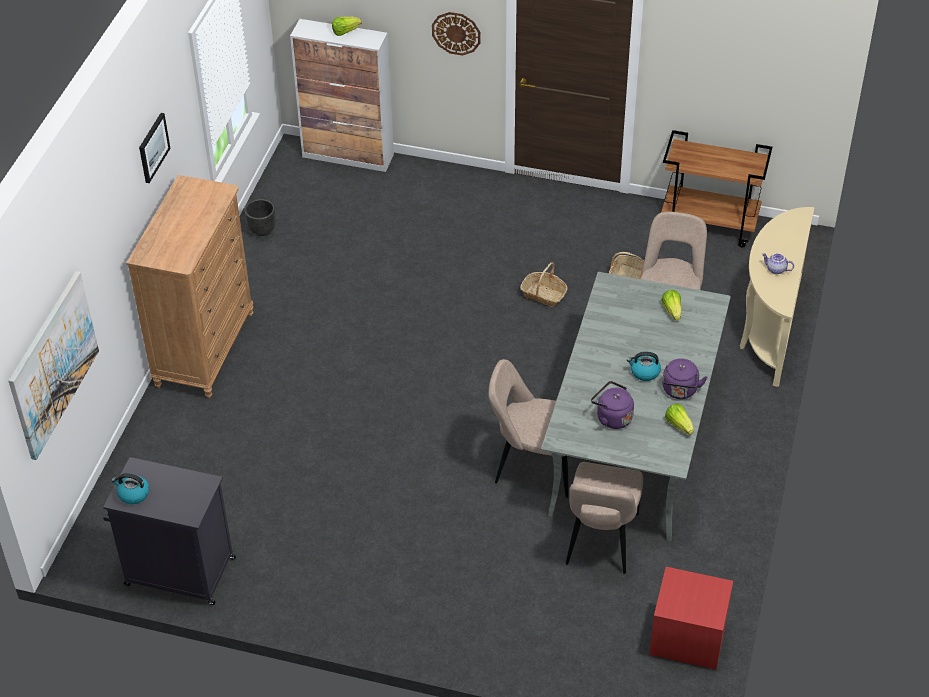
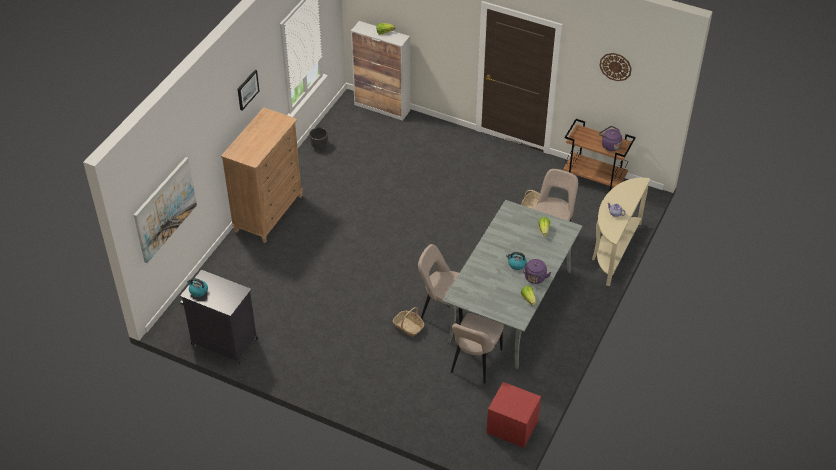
camera: 10 degrees right, 0 degrees up
(456, 33) = (450, 41): wall clock -> wall clock (615, 66)
(543, 294) = (479, 209): basket -> basket (408, 327)
(612, 417) = (489, 288): purple kettle -> purple kettle (609, 145)

